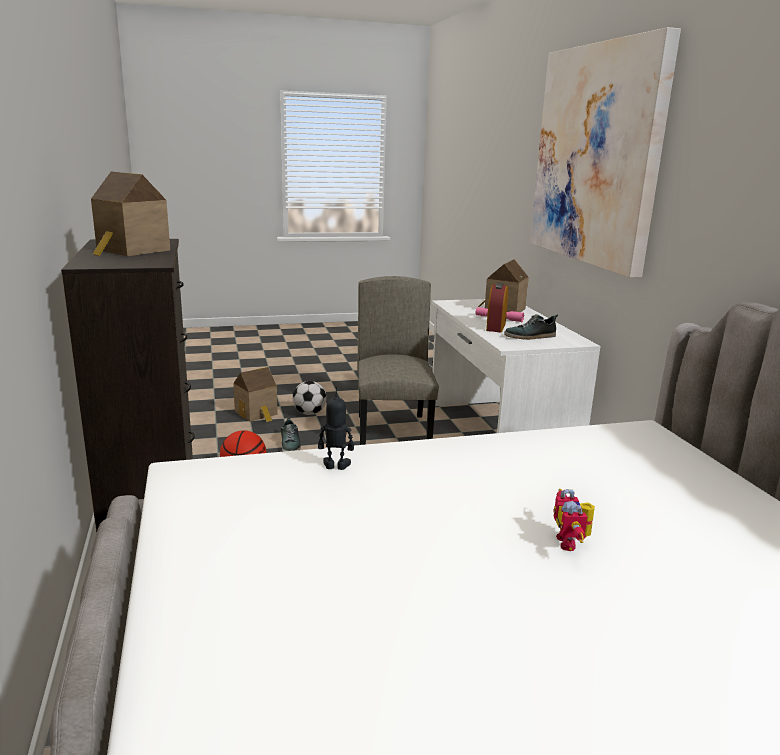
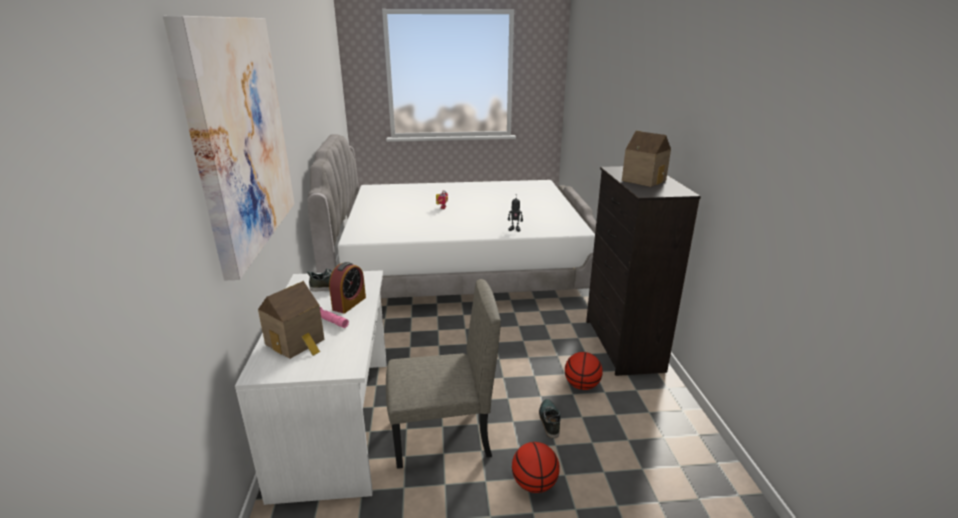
camera: 170 degrees left, 5 degrees up
(257, 414) = (600, 488): toy house -> none
(309, 413) = (534, 484): football -> basketball
(394, 432) = (441, 436): beige chair -> beige chair turned 105 degrees counterclockwise

